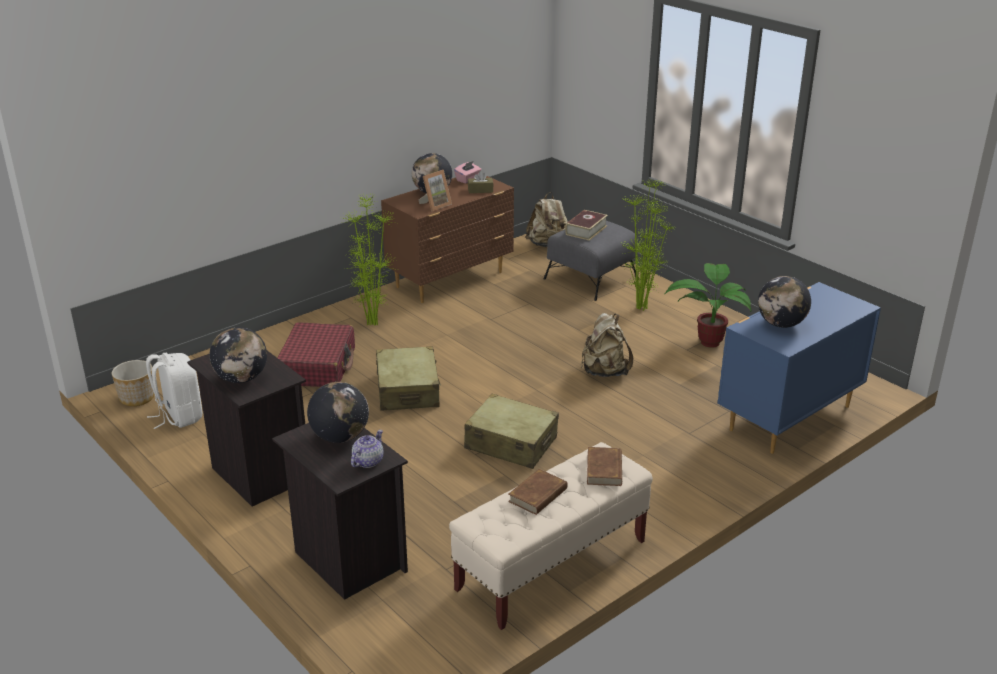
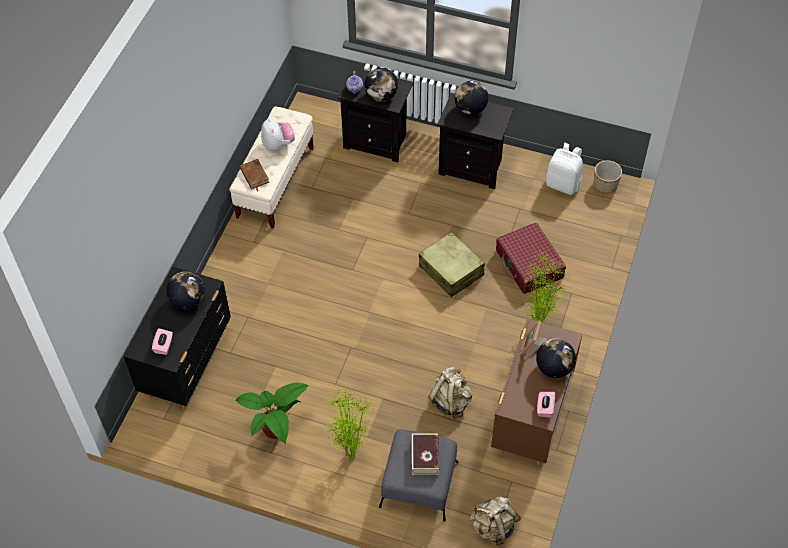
camera: 150 degrees right, 25 degrees up
(480, 190) = (518, 392): brown tissue box -> none
(511, 443) = (352, 255): beige suitcase -> none
(538, 495) = (278, 145): brown book -> plush toy
(604, 372) = (334, 354): beige backpack -> beige backpack (450, 401)
(787, 418) = (188, 364): blue dresser -> black dresser
(826, 301) = (164, 346): none -> pink tissue box

